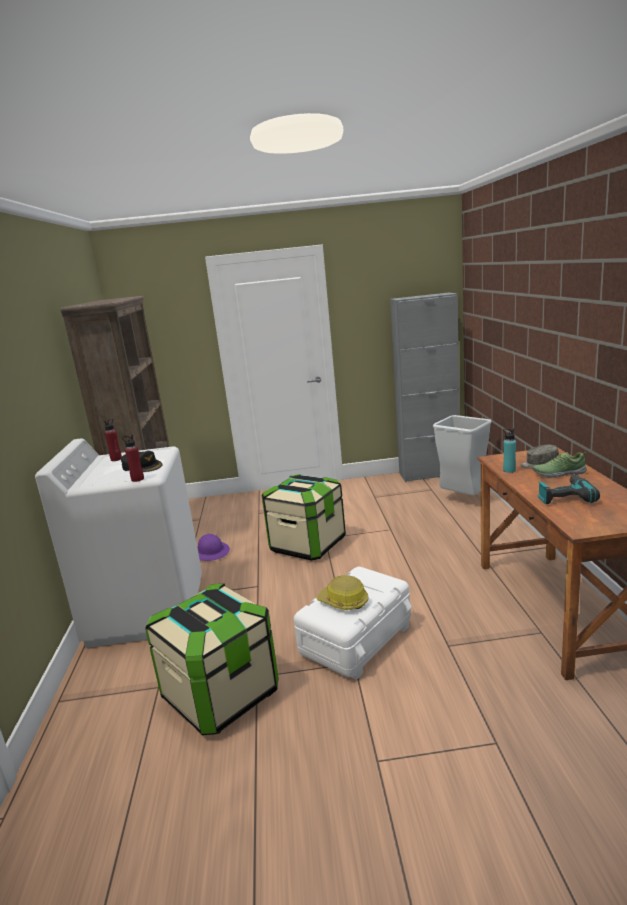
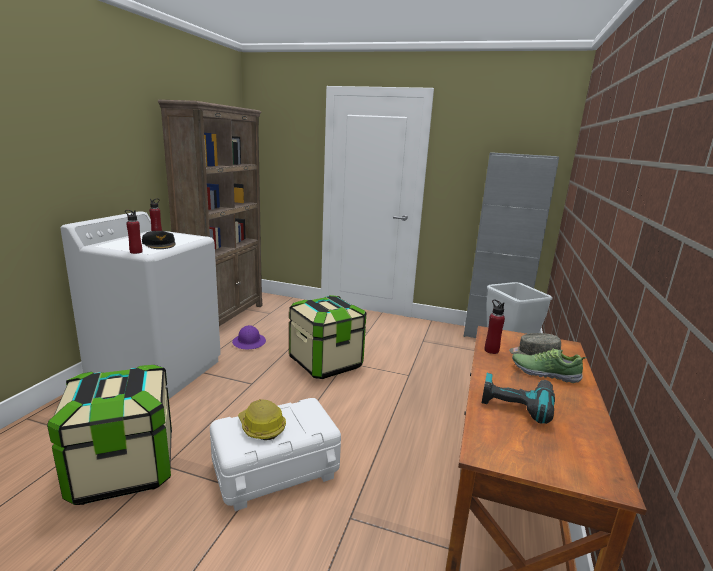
camera: 20 degrees right, 0 degrees up
(509, 470) = (491, 350): turquoise bottle -> red bottle

